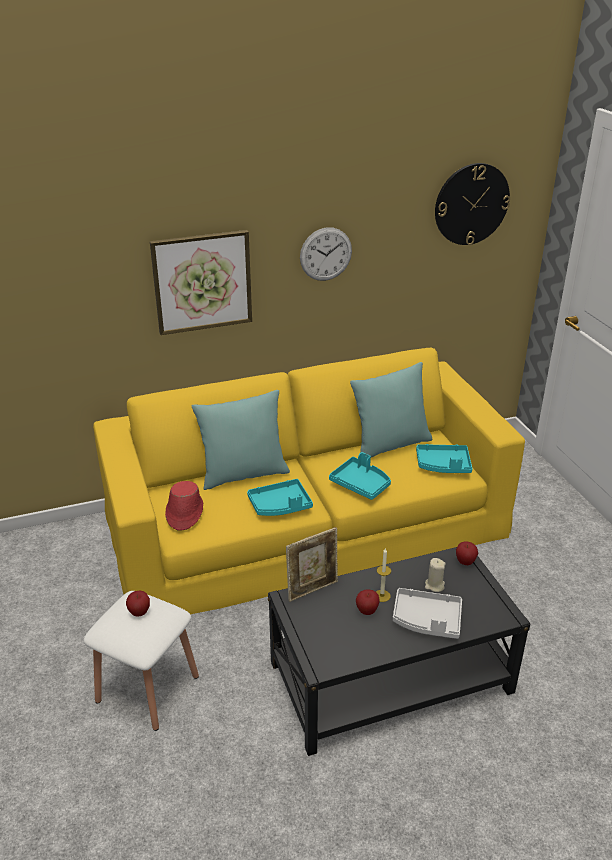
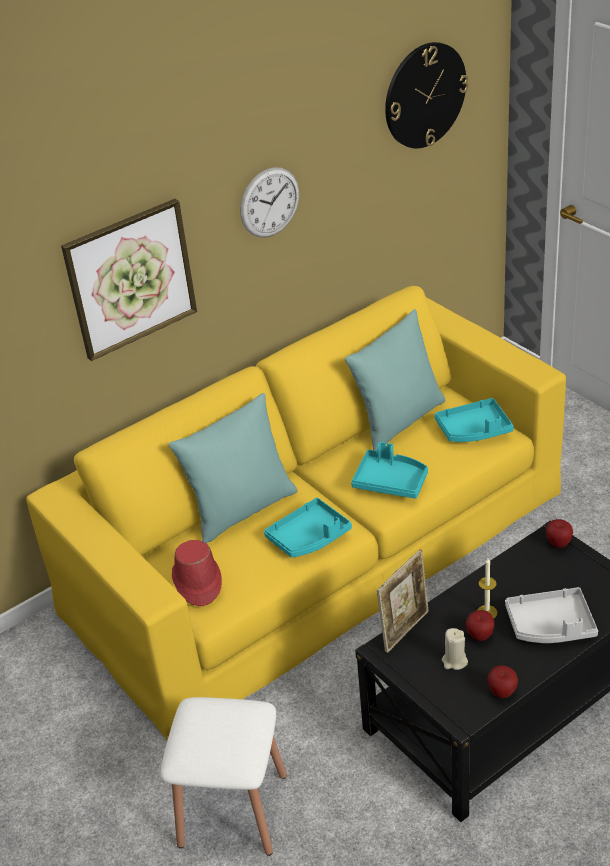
camera: 15 degrees left, 5 degrees up
(139, 613) = (216, 723): apple -> apple (502, 692)
(434, 585) = (538, 582): beige candle -> beige candle (454, 661)

